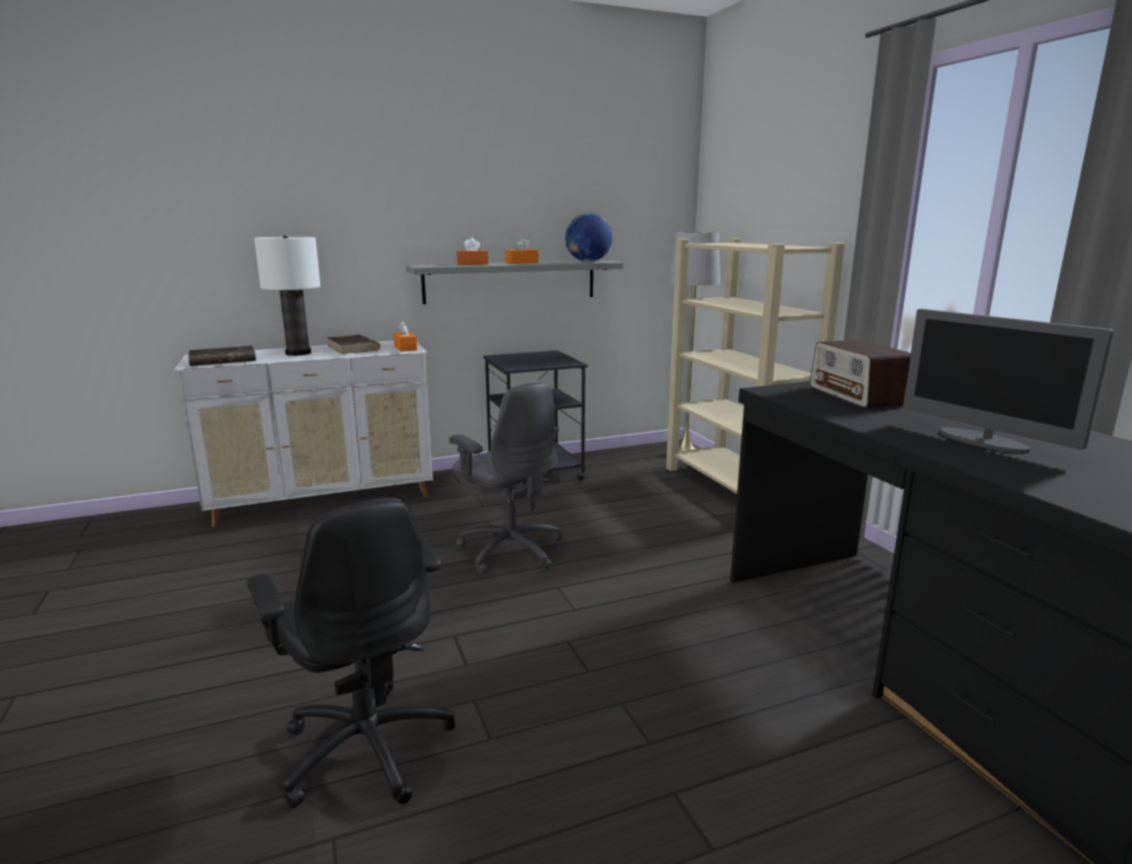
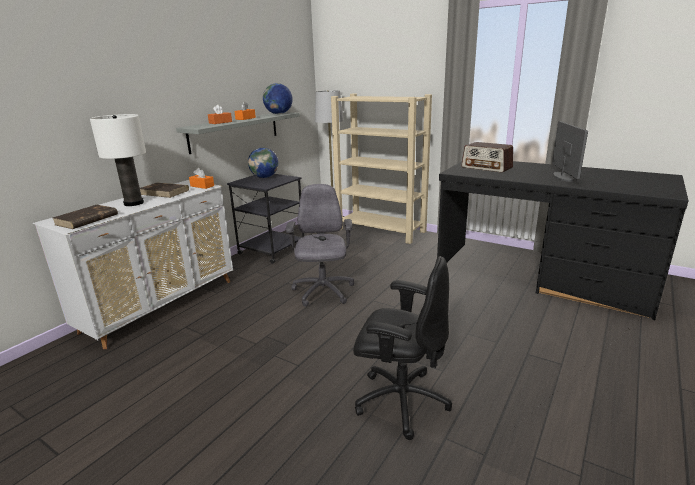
camera: 35 degrees left, 5 degrees up
(510, 550) = (323, 292): grey office chair -> grey office chair turned 105 degrees counterclockwise
(541, 356) = (264, 177): none -> globe
(983, 441) = (563, 177): monitor -> monitor turned 105 degrees counterclockwise

